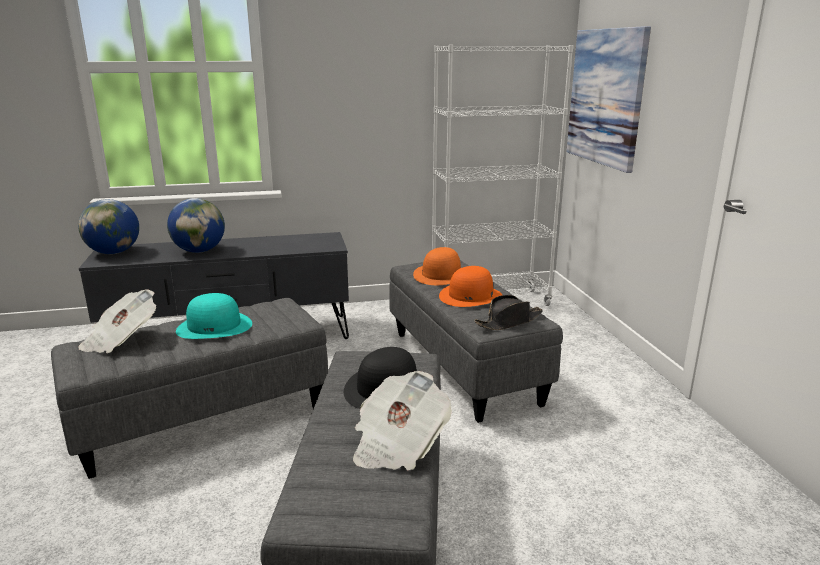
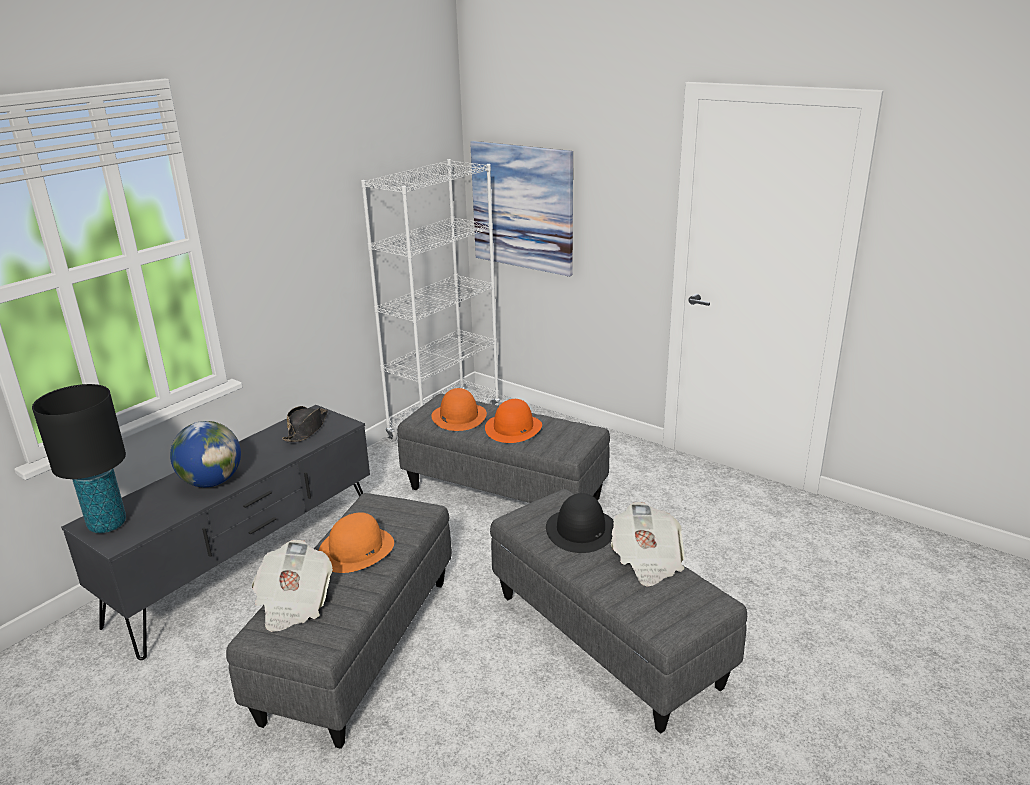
camera: 40 degrees left, 5 degrees up
(114, 252) = (107, 524): globe -> black table lamp
(215, 326) = (356, 549): turquoise hat -> orange hat
(509, 322) = (574, 439): black hat -> black hat (306, 429)

